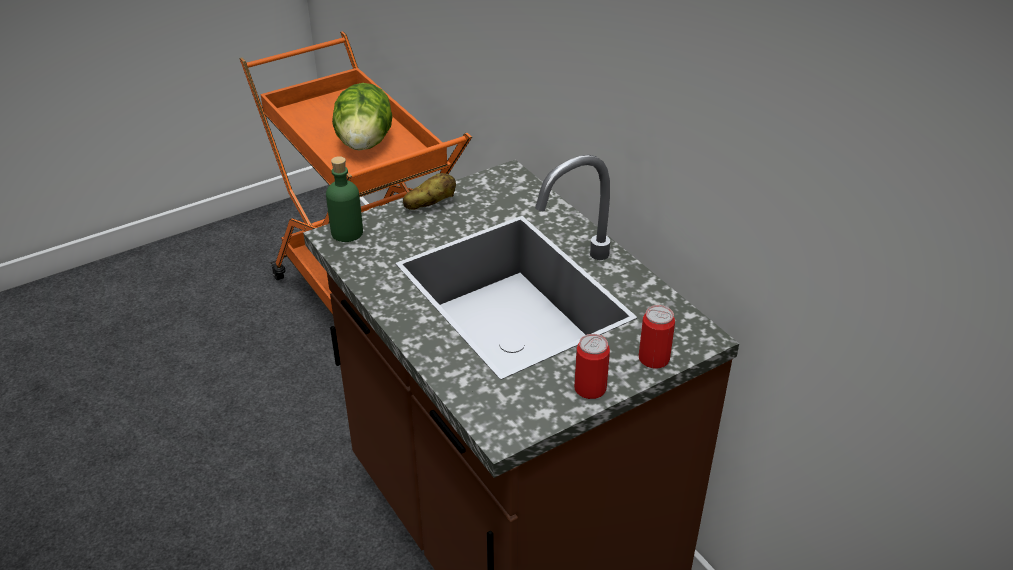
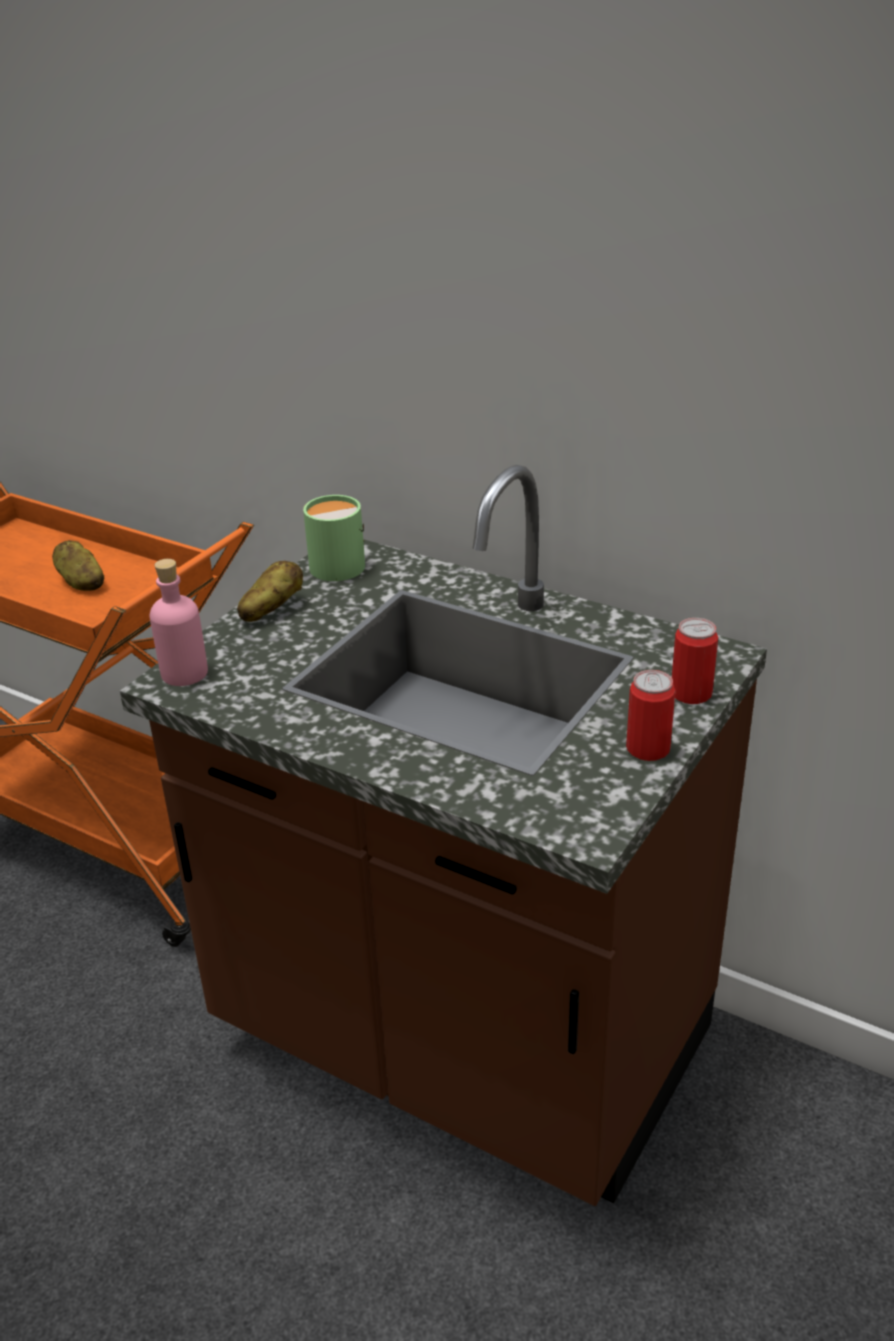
camera: 25 degrees left, 5 degrees down
(347, 232) = (184, 673): green bottle -> pink bottle
(364, 143) = (81, 582): lettuce -> potato
(495, 183) = (336, 563): none -> green mug

